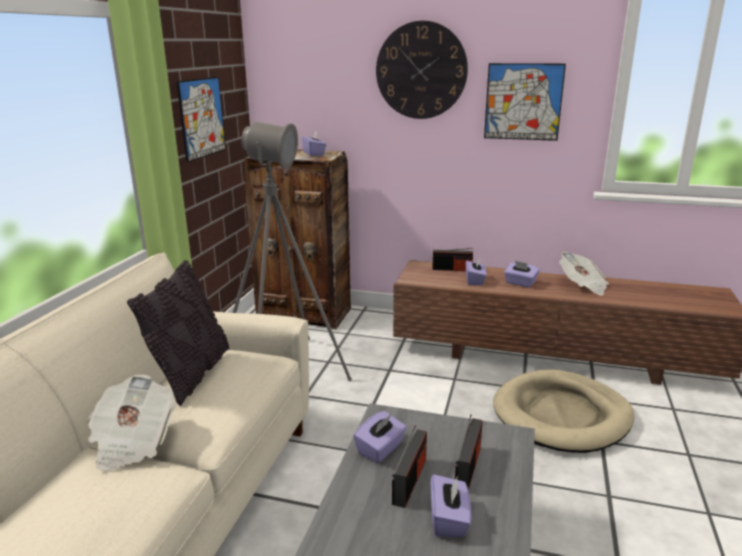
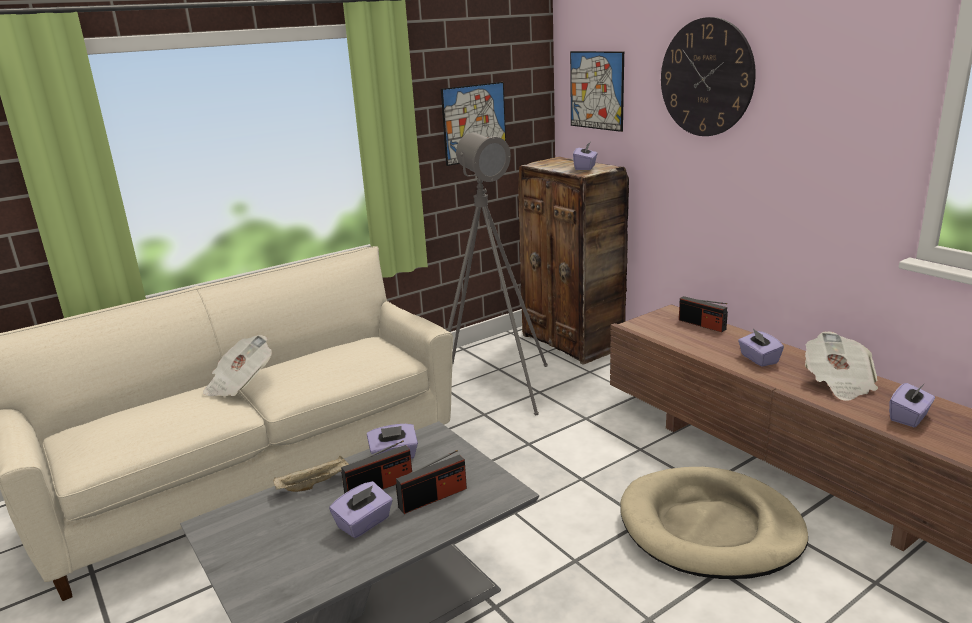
camera: 40 degrees right, 0 degrees up
(191, 374) = (328, 351): black pillow -> none
(347, 509) = (315, 484): none -> beige tray
(475, 281) = (707, 343): purple tissue box -> purple tissue box (909, 417)
(523, 102) = (818, 123): picture -> picture (596, 90)

